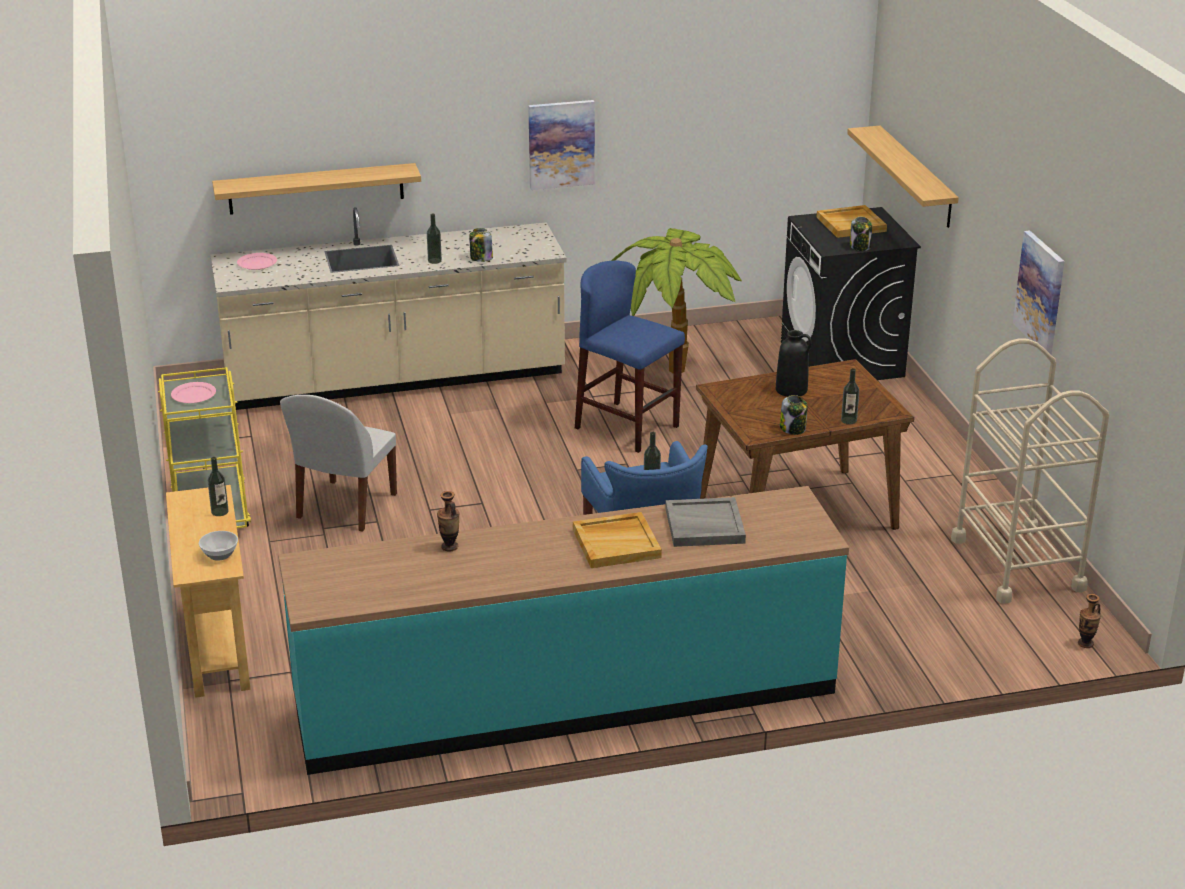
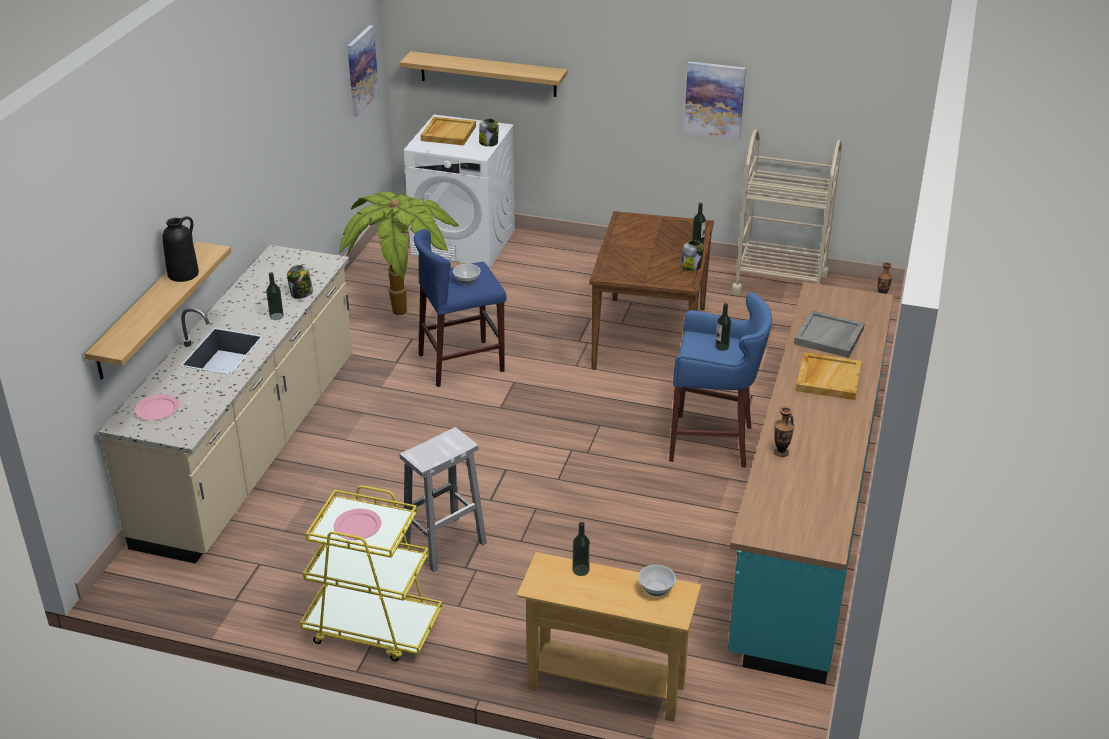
camera: 60 degrees left, 5 degrees up
(345, 507) = (443, 544): white chair -> white stool
(561, 144) = (264, 168): picture -> picture (361, 70)
(631, 333) = (467, 281): none -> bowl
(792, 390) = (635, 248): black vase -> black vase (183, 274)
(842, 360) = (464, 242): black washing machine -> white washing machine

